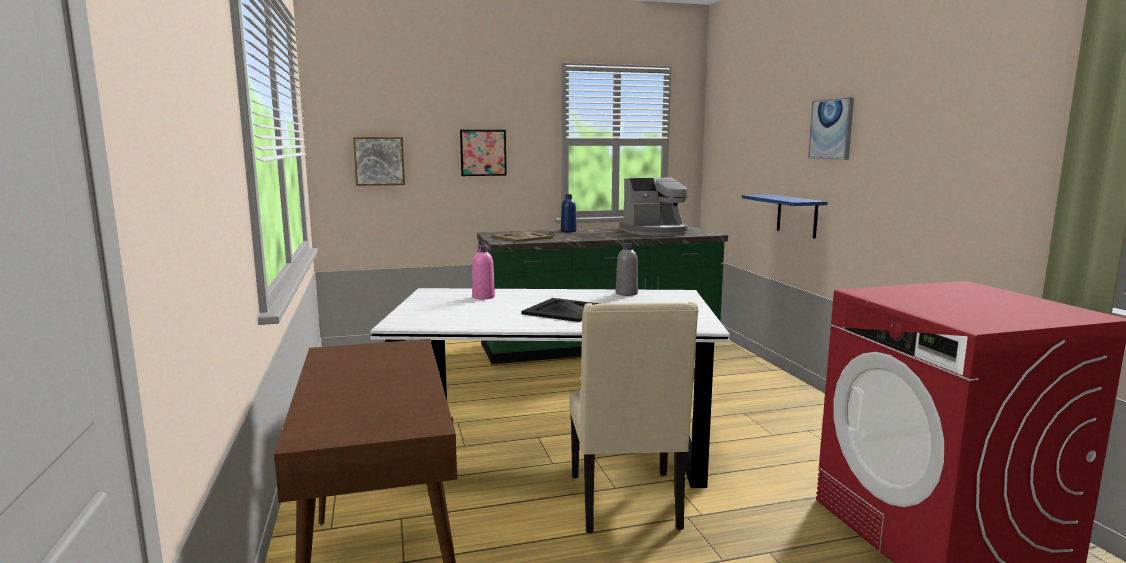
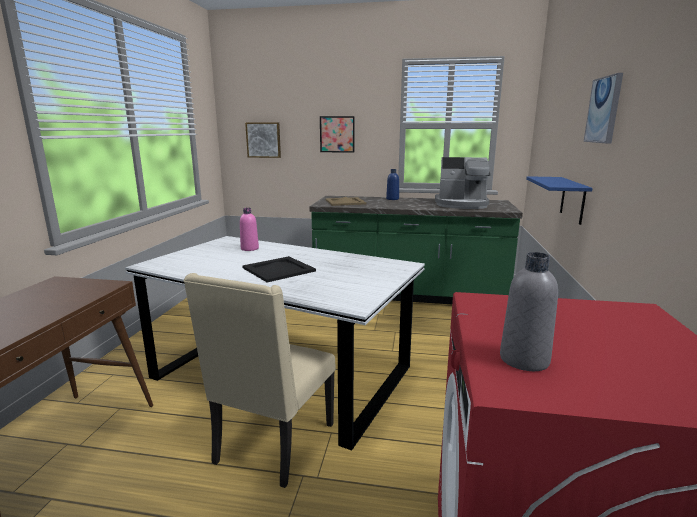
camera: 25 degrees right, 5 degrees up
(626, 293) = (357, 259): grey bottle -> grey bottle (524, 360)

